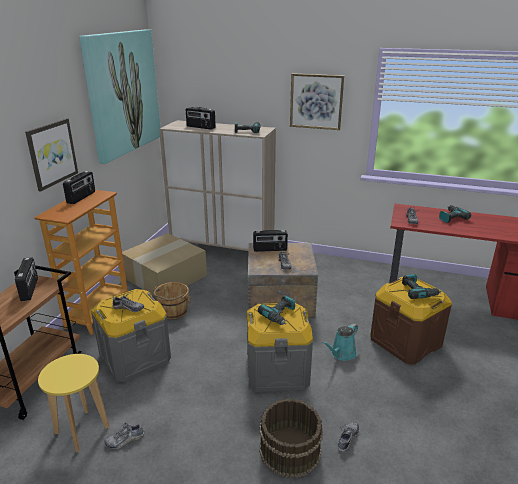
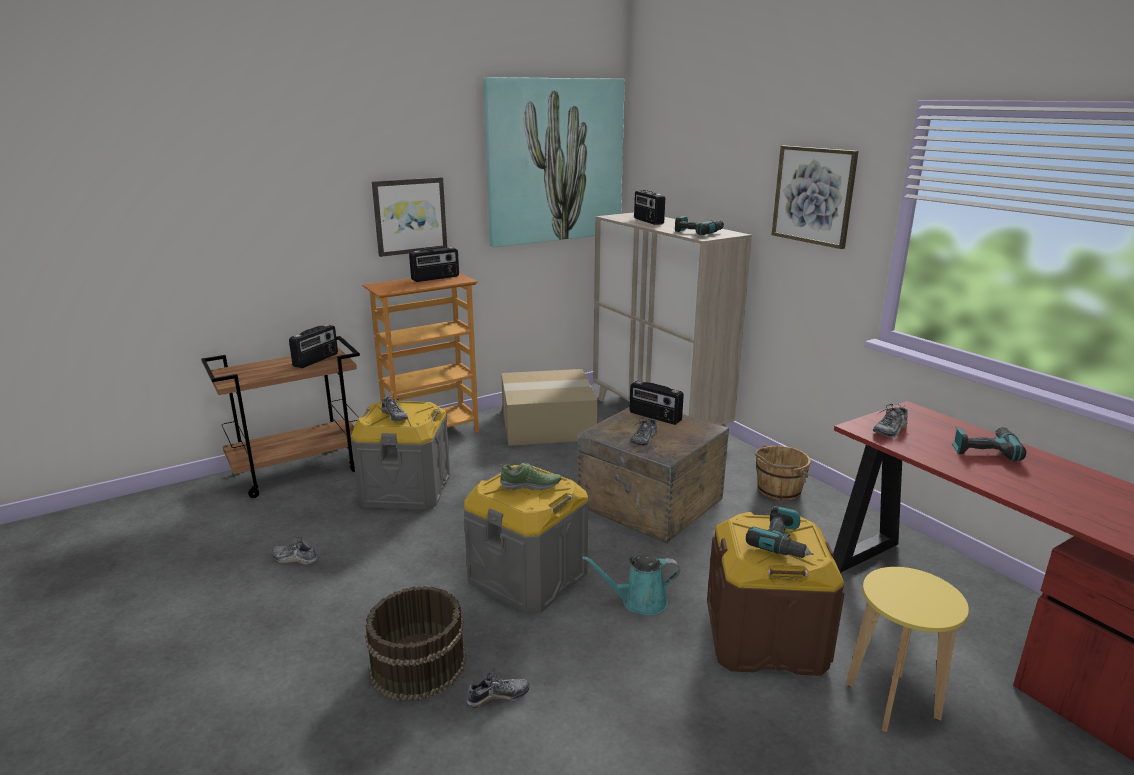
camera: 40 degrees right, 5 degrees down
(82, 431) = (276, 531): yellow stool -> yellow stool (891, 701)
(173, 311) = (504, 463): brown bucket -> brown bucket (778, 490)
(280, 315) = (530, 486): power drill -> shoe

